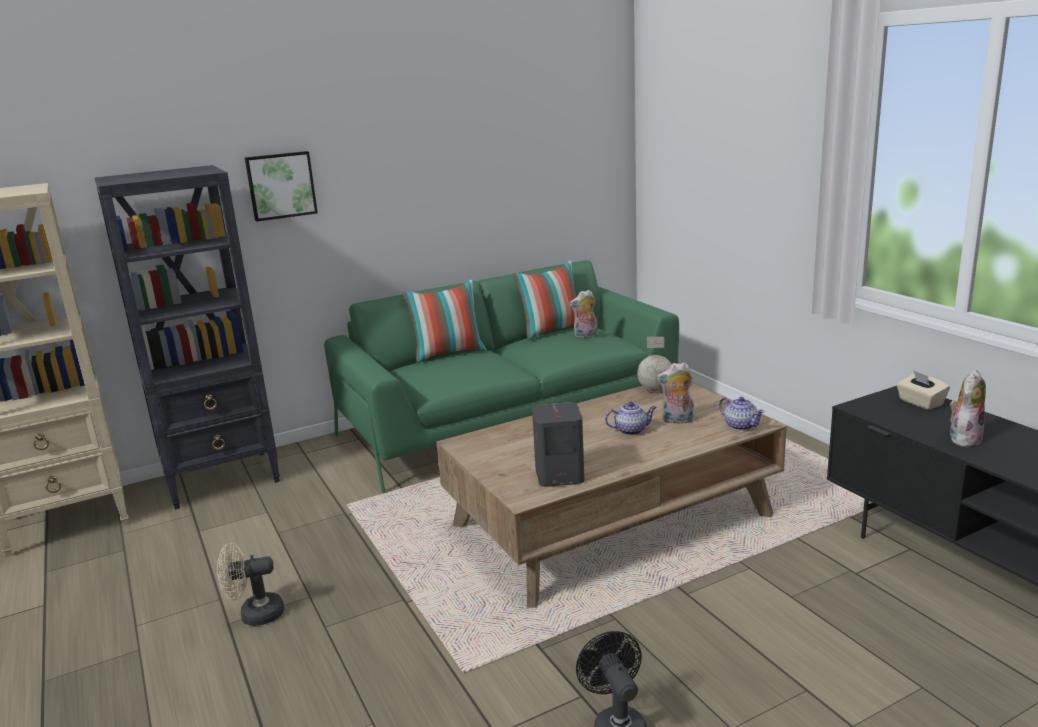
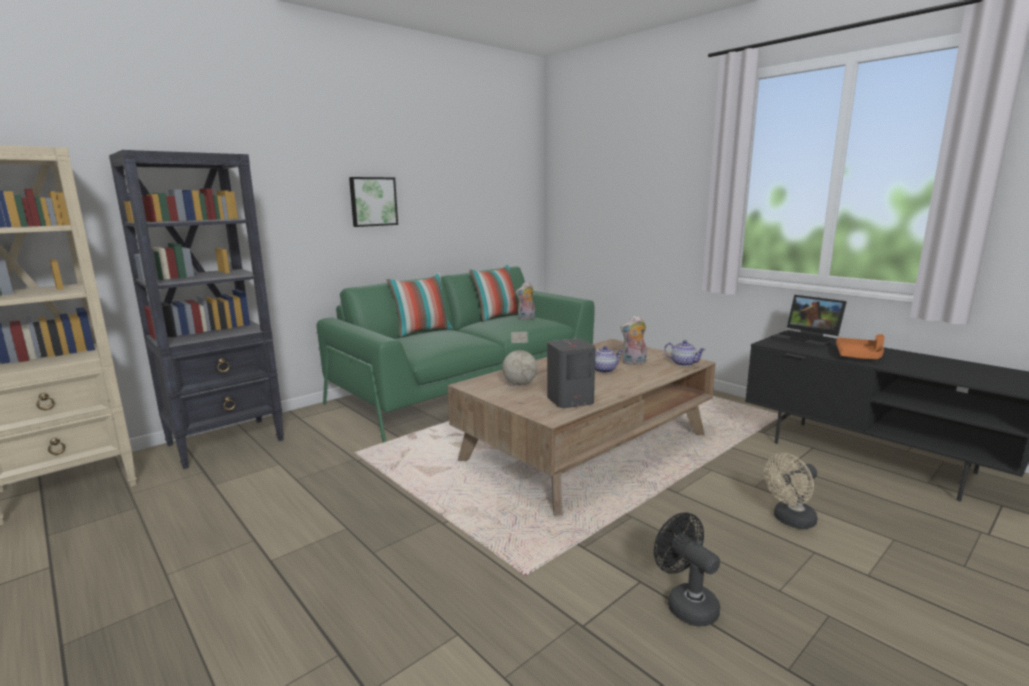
camera: 15 degrees left, 5 degrees down
(255, 615) = (296, 550): beige fan -> beige fan (790, 521)
(281, 185) = (283, 185): picture -> picture (373, 201)
(655, 390) = (601, 346): globe -> globe (519, 384)
(920, 403) = (807, 339): beige tissue box -> laptop
(963, 438) = (859, 356): plush toy -> orange tray

